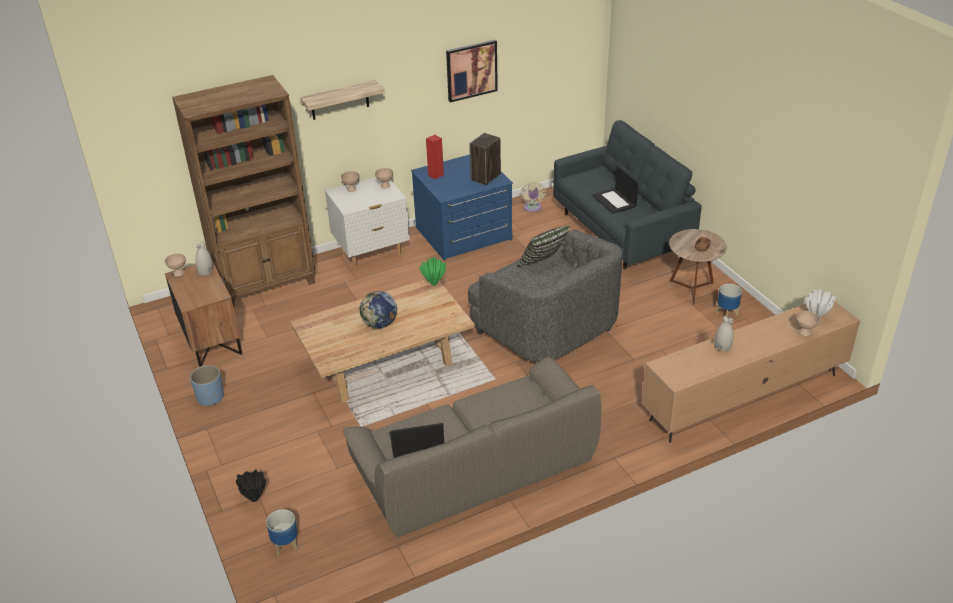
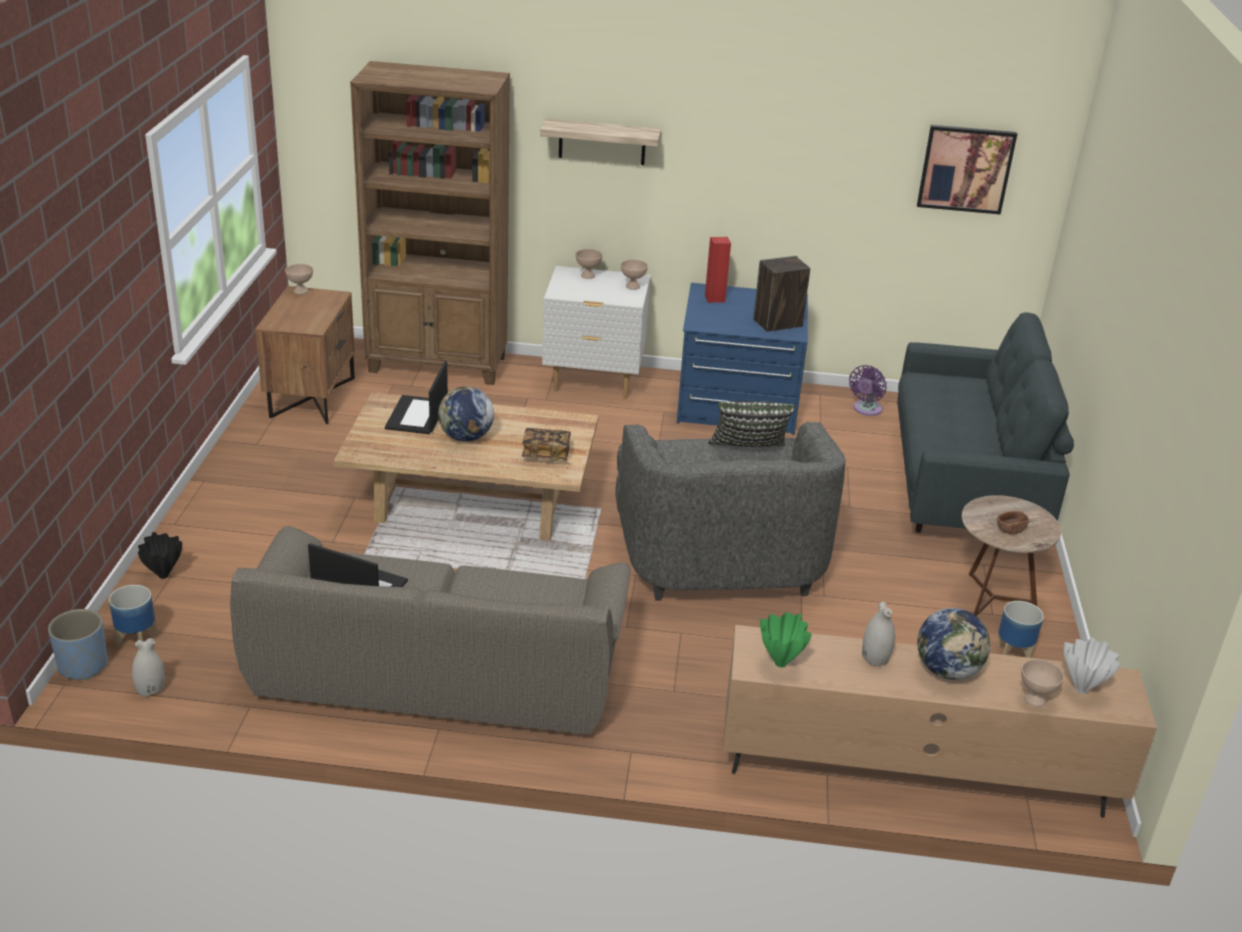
camera: 30 degrees right, 5 degrees down
(206, 272) = (329, 300): white vase -> white vase (151, 689)
(210, 397) = (244, 452): blue planter -> blue planter (83, 665)
(434, 284) = (584, 422): green vase -> green vase (779, 664)
(435, 313) = (546, 454): none -> book
(471, 70) = (816, 162): picture -> picture (965, 169)
(532, 208) = (866, 410): beige fan -> purple fan
(615, 201) = (952, 425): laptop -> laptop (417, 416)
(757, 337) = (947, 670): none -> globe

